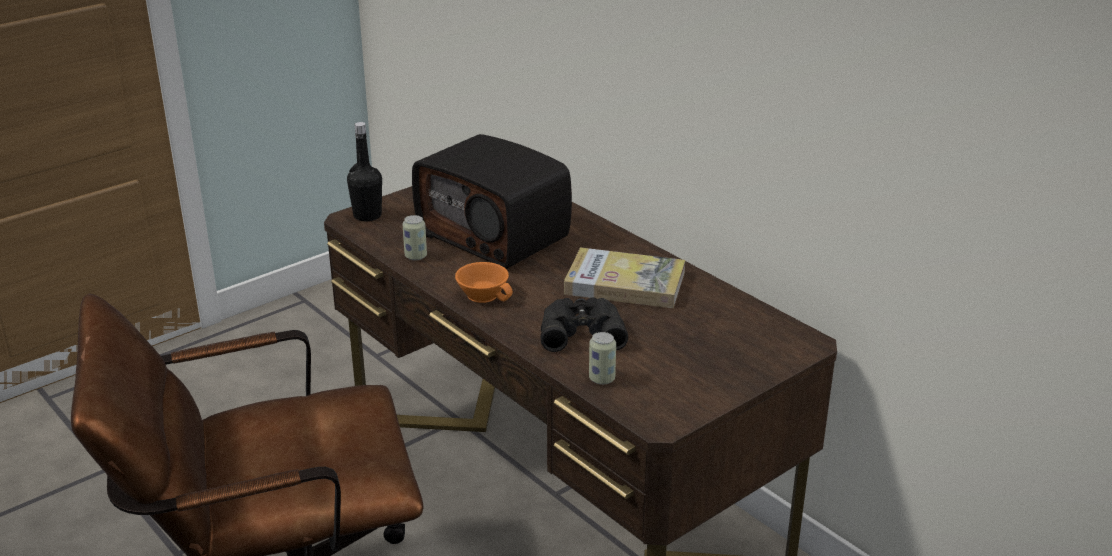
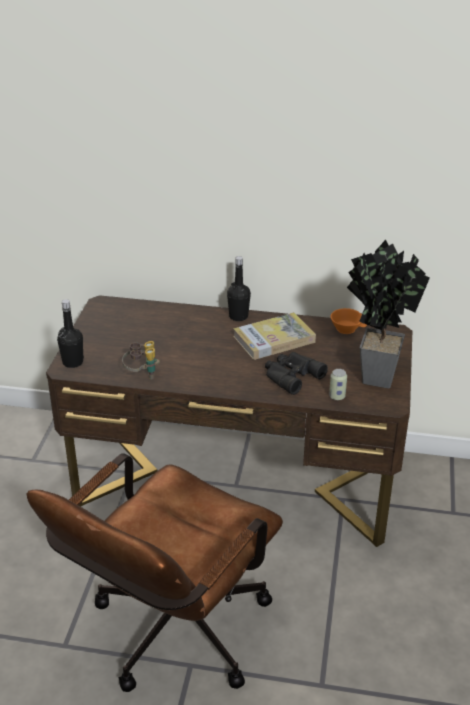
camera: 40 degrees left, 5 degrees up
(415, 256) = (142, 375): can -> binoculars
(485, 294) = (214, 379): orange cup -> orange cup (346, 328)
(495, 235) = (167, 341): radio -> none
(620, 242) = (238, 316): none -> black bottle
(689, 377) = (372, 375): none -> potted plant

